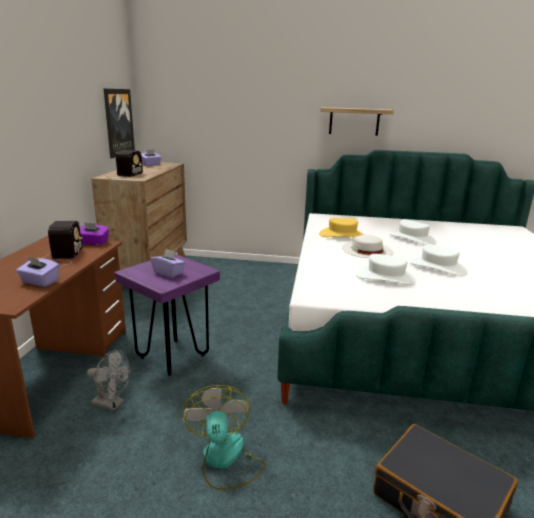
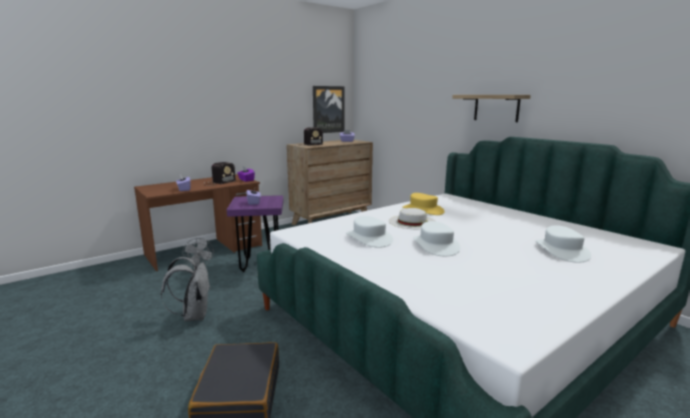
camera: 45 degrees right, 5 degrees down
(225, 460) = (193, 316): fan -> grey backpack
(412, 238) = (482, 225): white hat -> white hat (561, 250)

